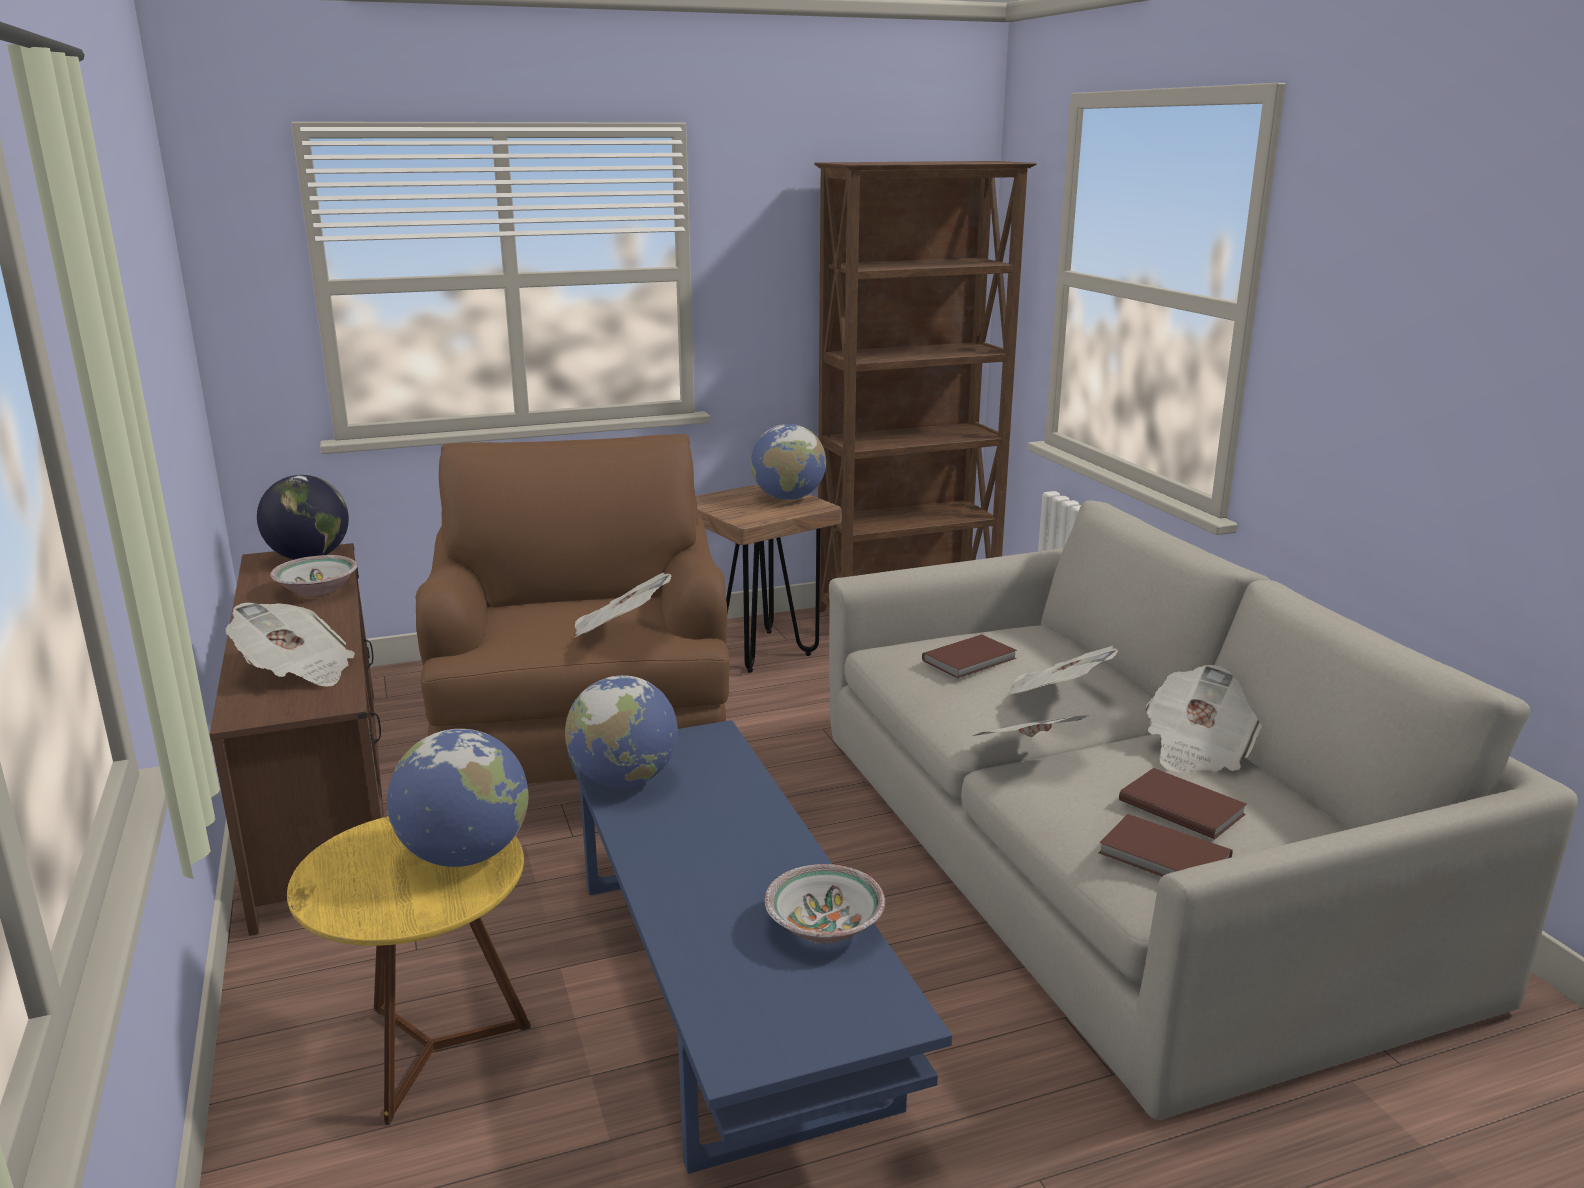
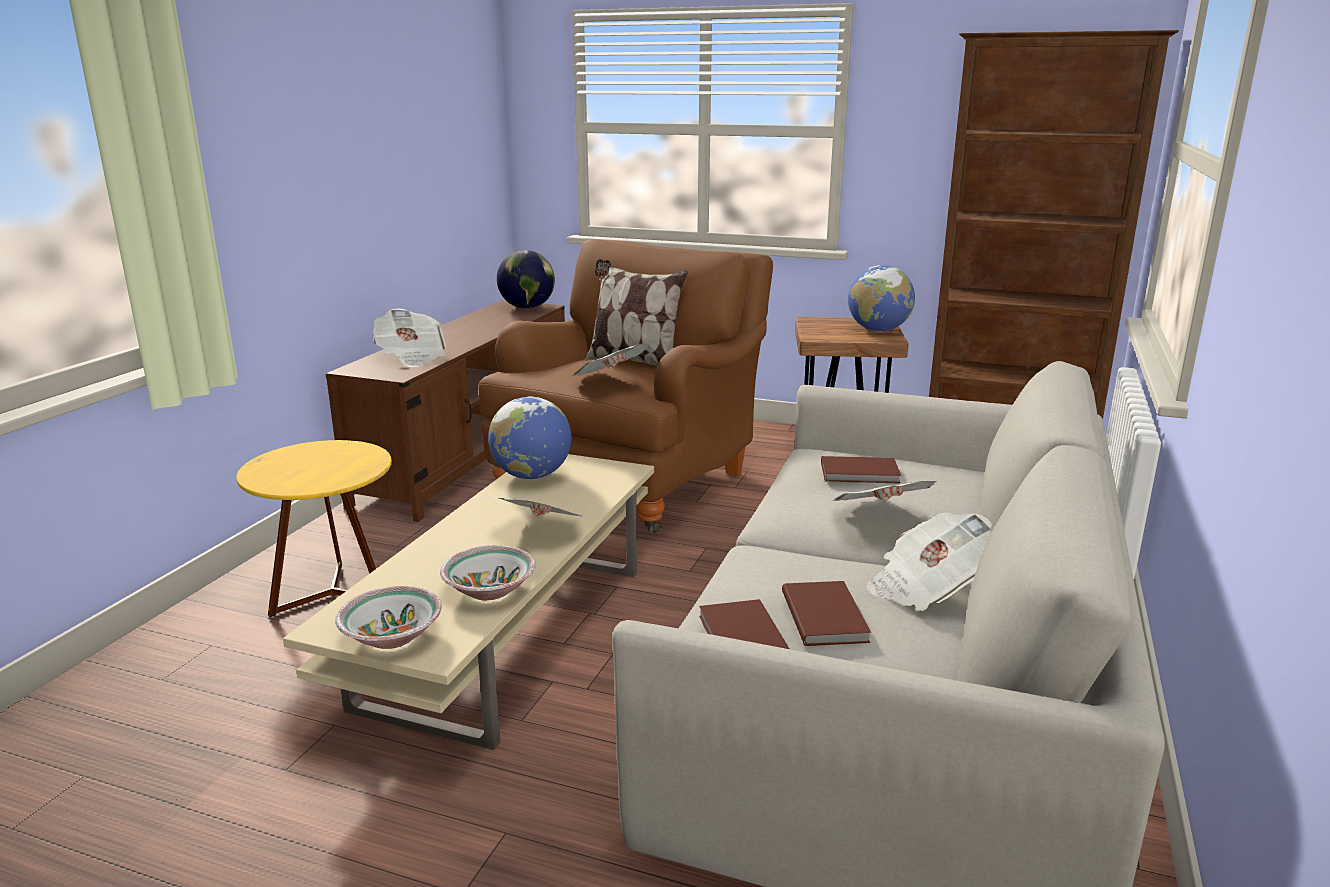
camera: 40 degrees right, 0 degrees up
(317, 590) = (499, 323): bowl -> bowl (393, 636)
(465, 855) = (347, 469): globe -> none
(583, 599) = (634, 362): none -> pillow
(727, 987) = (508, 634): blue coffee table -> beige coffee table
(1026, 754) = (787, 544): newspaper -> newspaper (543, 531)

